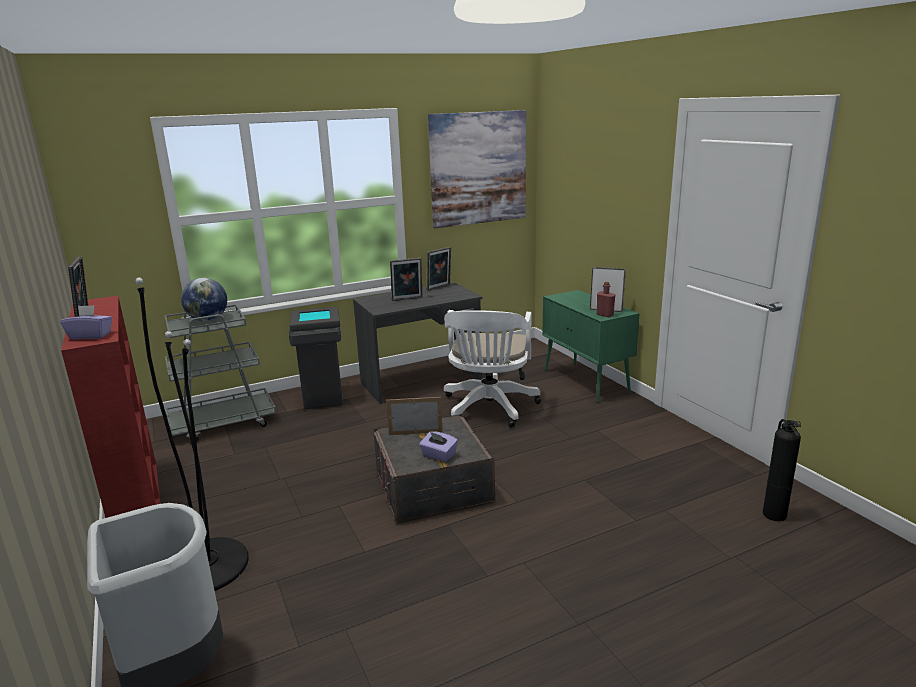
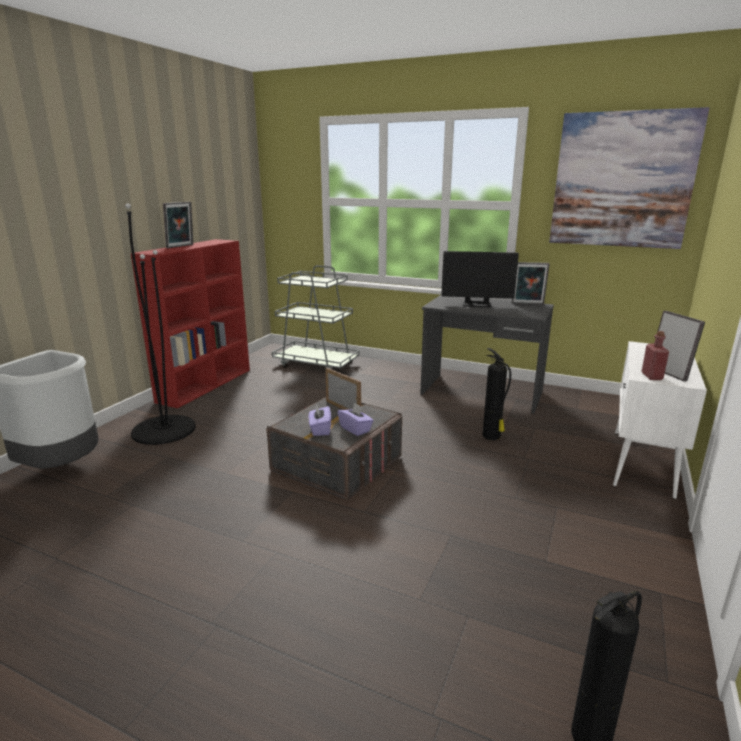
camera: 50 degrees right, 0 degrees up
(91, 336) = (159, 251): purple tissue box -> purple tissue box (355, 429)
(207, 320) = (318, 280): globe -> none
(323, 399) = (392, 375): grey trash can -> none
(407, 299) = (476, 304): picture frame -> monitor
(489, 409) = (492, 436): white office chair -> fire extinguisher
(586, 382) = (642, 463): green cabinet -> white cabinet

